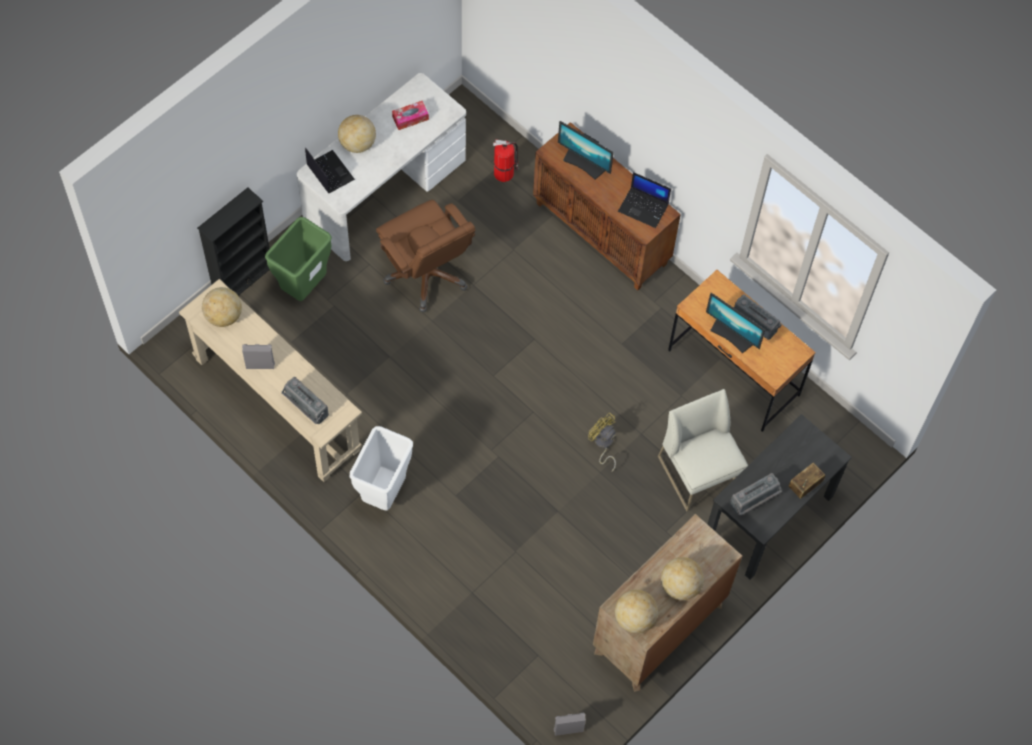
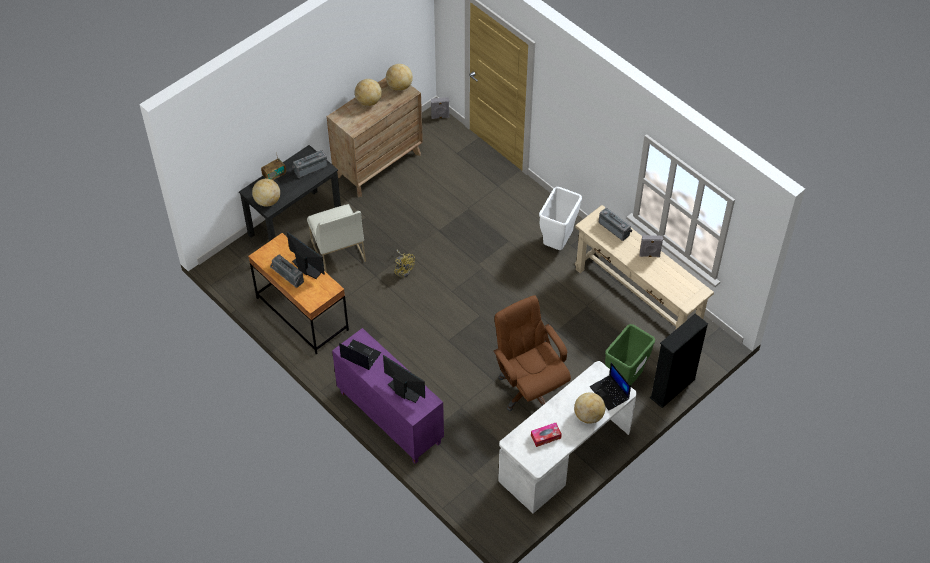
camera: 175 degrees left, 10 degrees down
(224, 316) = (680, 287): globe -> globe (267, 201)
(504, 173) = (465, 469): fire extinguisher -> none
(602, 234) = (389, 418): brown cabinet -> purple cabinet

